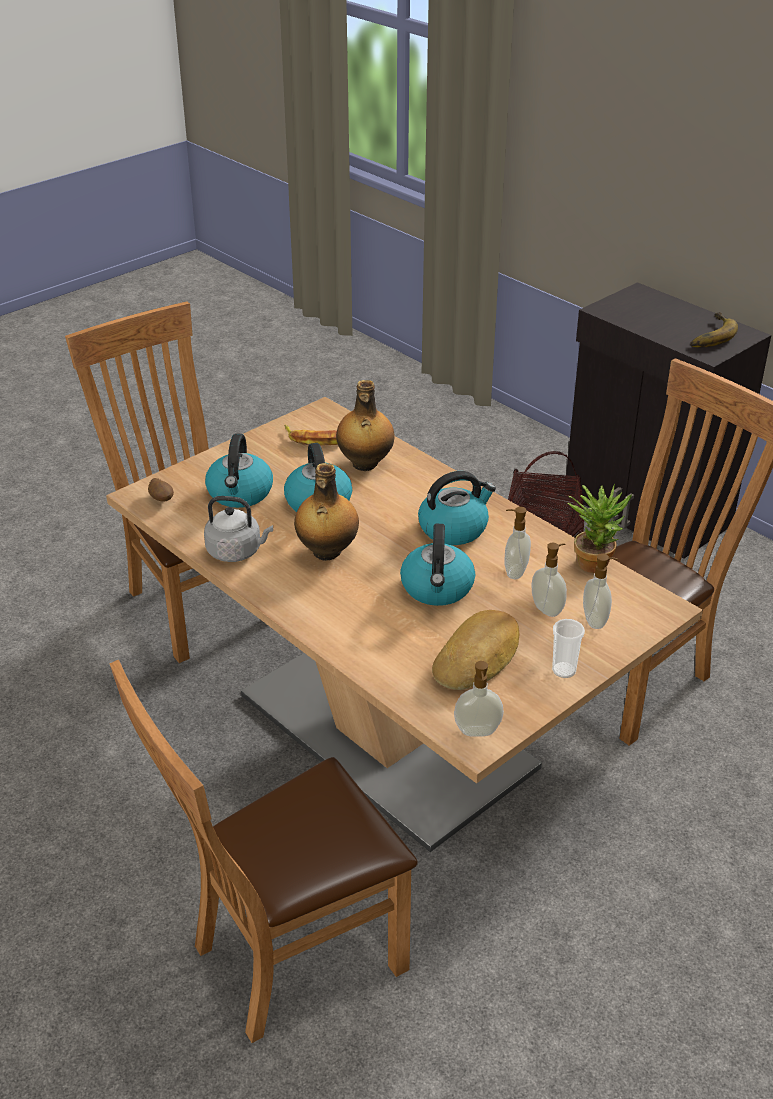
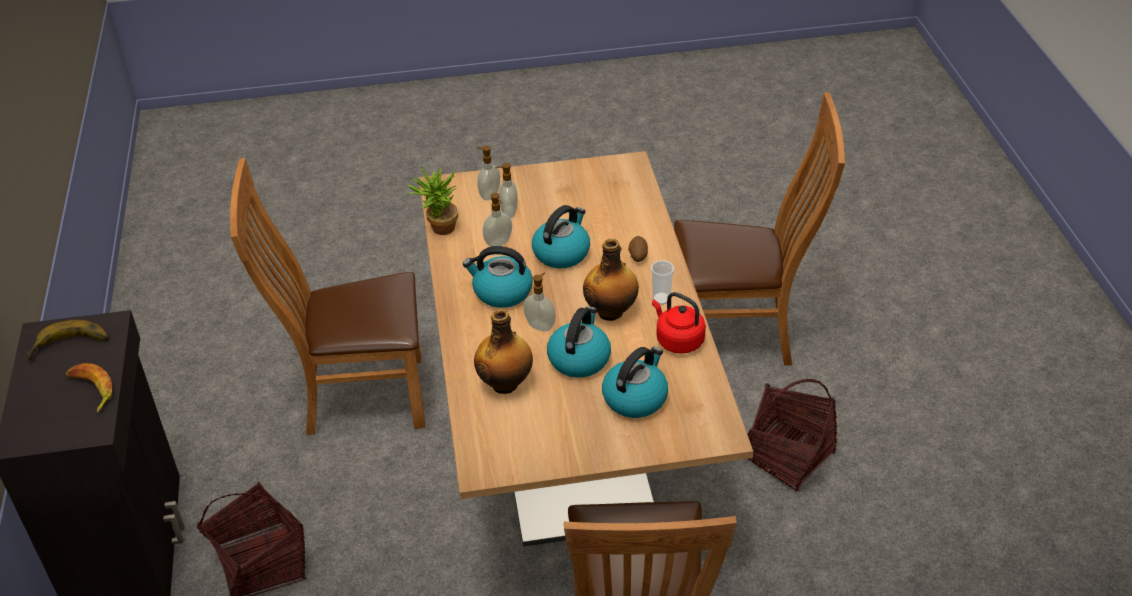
camera: 145 degrees left, 5 degrees up
(146, 820) = (787, 456): none -> basket
(162, 499) = (706, 421): potato -> potato (637, 256)
(237, 552) = (677, 340): grey kettle -> red kettle
(316, 439) = (520, 433): banana -> banana (91, 390)
(477, 732) = (625, 167): soap dispenser -> soap dispenser (540, 325)
(478, 657) = (583, 202): bread -> none
(564, 670) = (542, 177): cup -> cup (661, 299)

